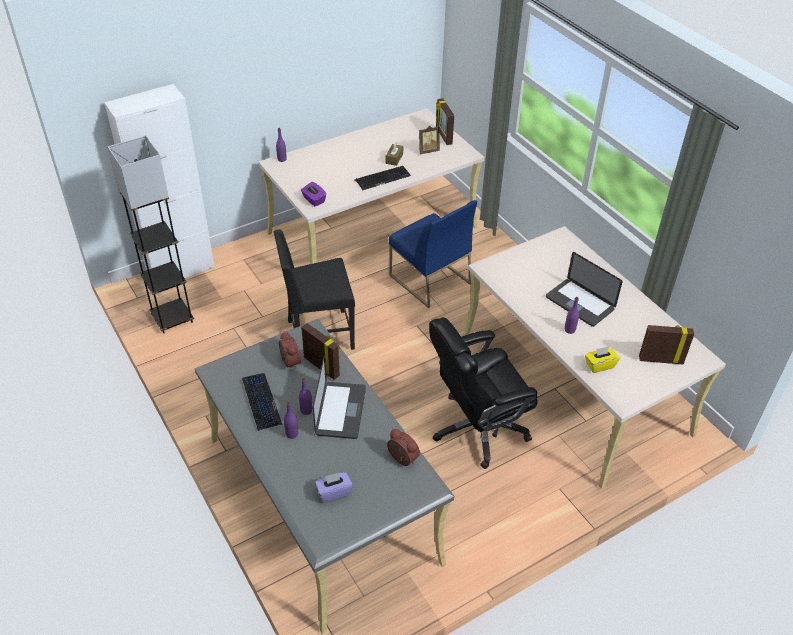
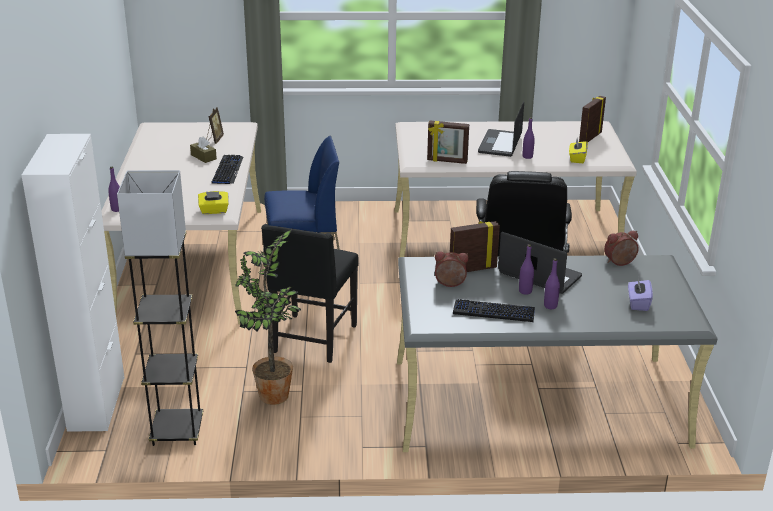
camera: 60 degrees left, 15 degrees down
(234, 347) = (274, 398): none -> potted plant
(313, 200) = (214, 211): purple tissue box -> yellow tissue box
(443, 136) = (202, 127): picture frame -> picture frame (447, 161)
(579, 303) = (500, 144): laptop -> laptop turned 120 degrees clockwise

